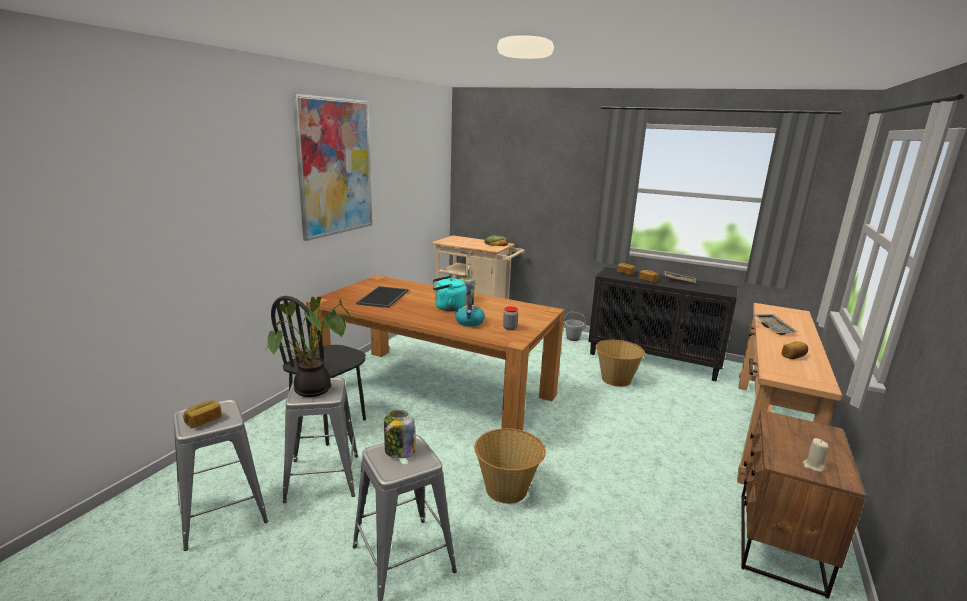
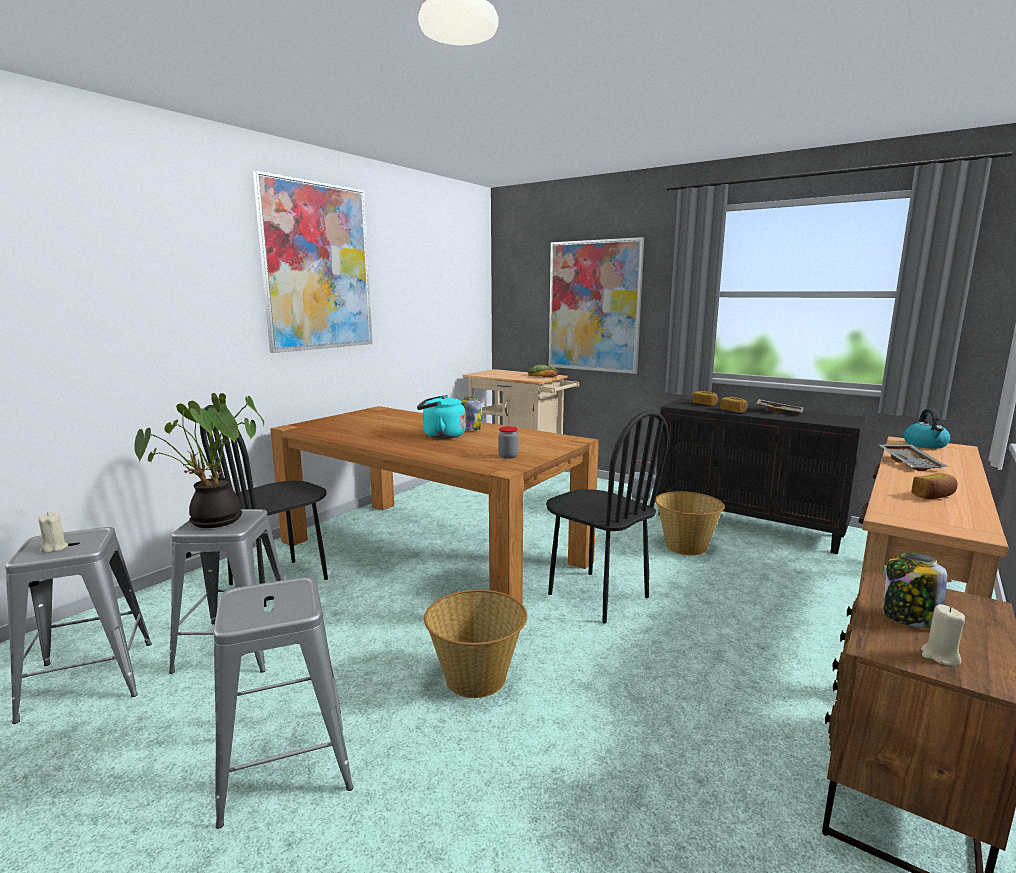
camera: 10 degrees right, 5 degrees down
(203, 421) = (54, 548): bread -> beige candle
(384, 297) = (368, 425): tray -> none
(399, 451) = (271, 595): jar -> jar (909, 619)
(470, 322) = (458, 450): kettle -> kettle (925, 445)
(538, 191) = (594, 306): none -> picture
(567, 422) = (597, 596): none -> black chair

